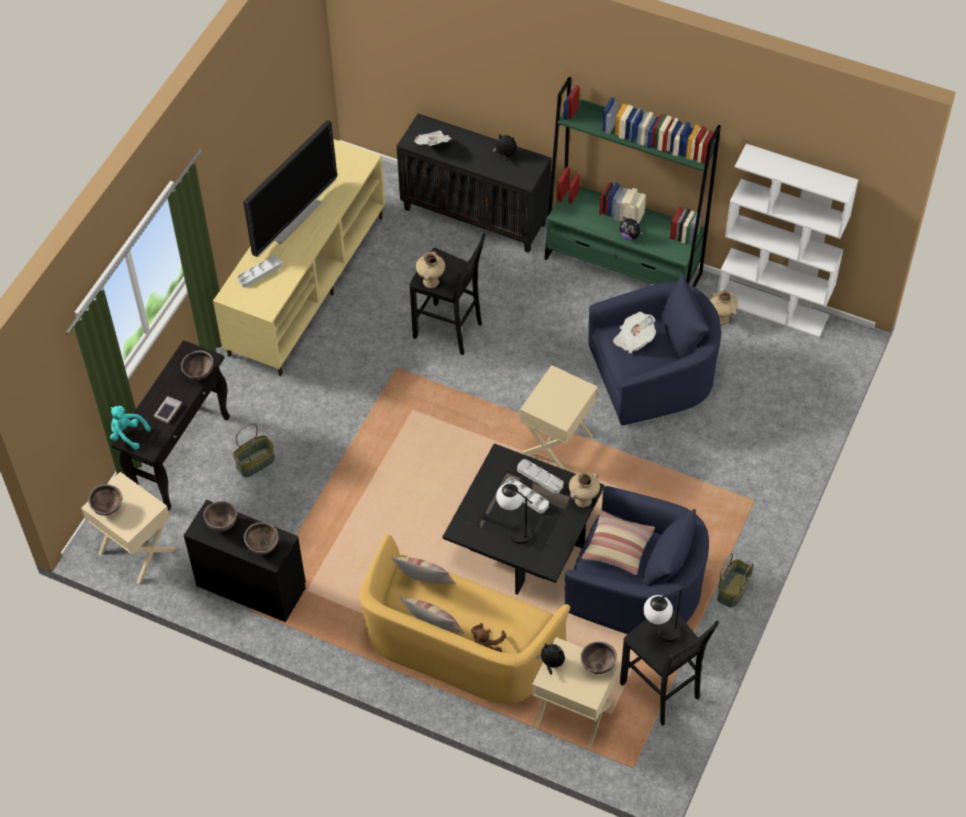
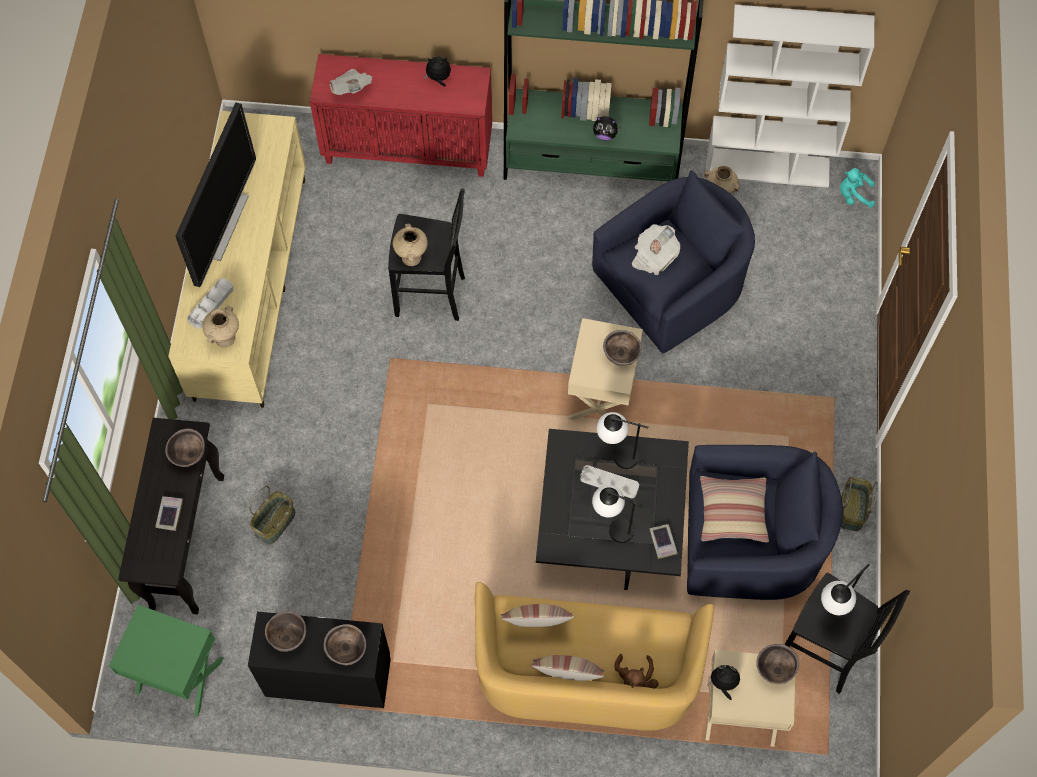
camera: 20 degrees left, 10 degrees up
(108, 508) = (141, 657): brown bowl -> brown bowl (621, 356)
(128, 434) = (133, 559): turquoise plush toy -> turquoise plush toy (853, 195)
(136, 551) = (179, 677): beige side table -> green side table
(476, 216) = (409, 149): black cabinet -> red cabinet
(540, 478) = (615, 455): grey tray -> table lamp
(551, 552) = (663, 542): none -> book
(583, 500) = (673, 468): beige vase -> beige vase (225, 339)

